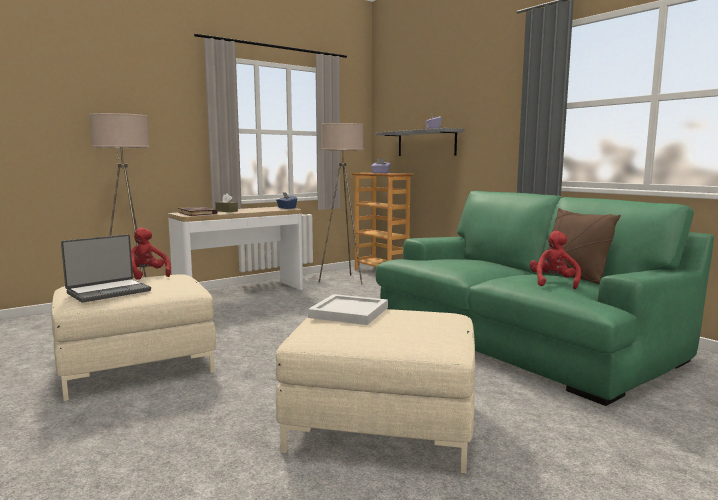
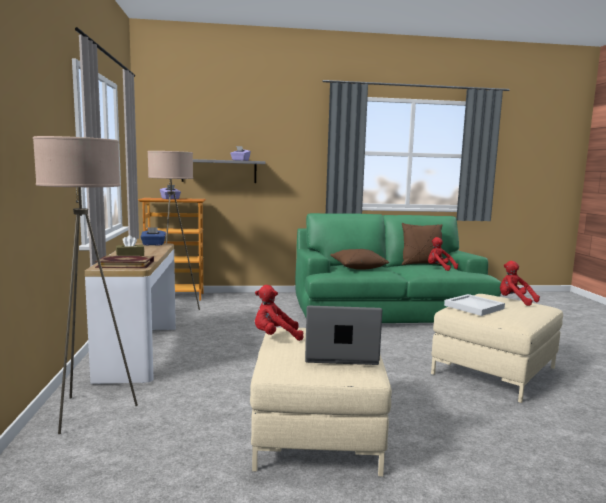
camera: 60 degrees left, 0 degrees up
(108, 291) = (340, 355): laptop -> laptop turned 75 degrees counterclockwise
(433, 328) = (514, 301): none -> red plush toy
(454, 261) = (357, 267): none -> brown pillow

